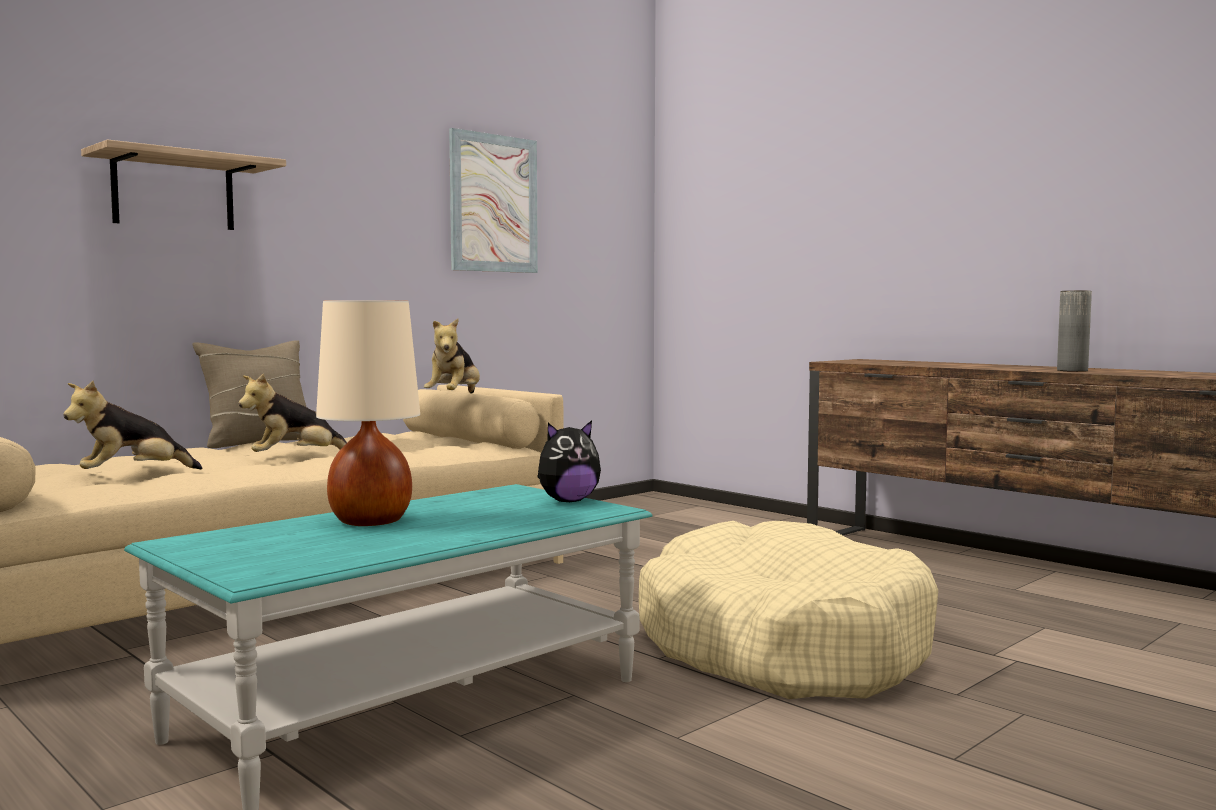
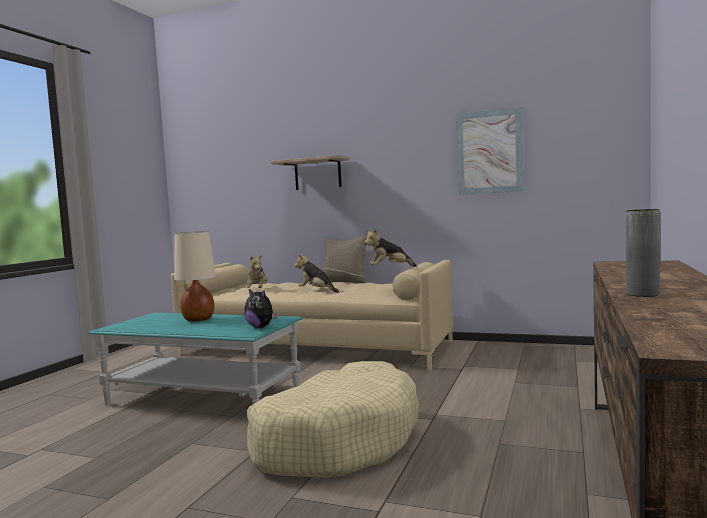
camera: 65 degrees right, 0 degrees up
(132, 476) = (258, 290): plush toy -> plush toy turned 120 degrees counterclockwise

